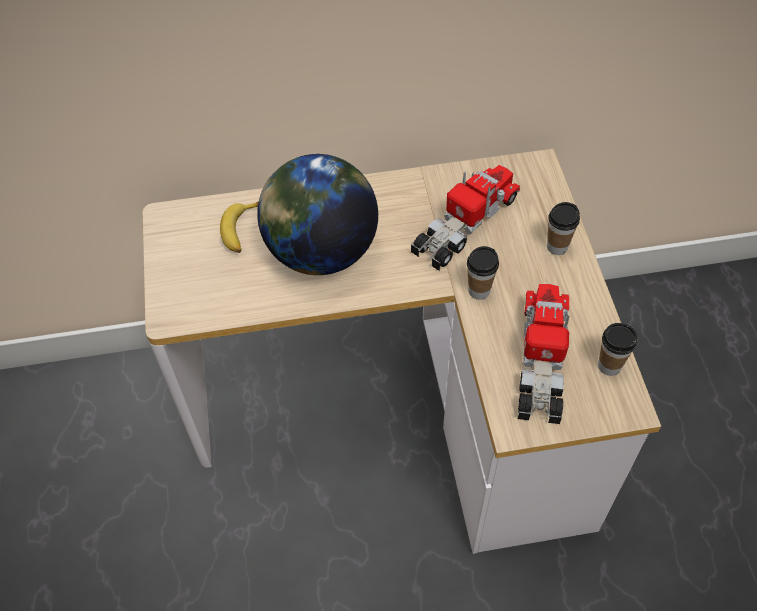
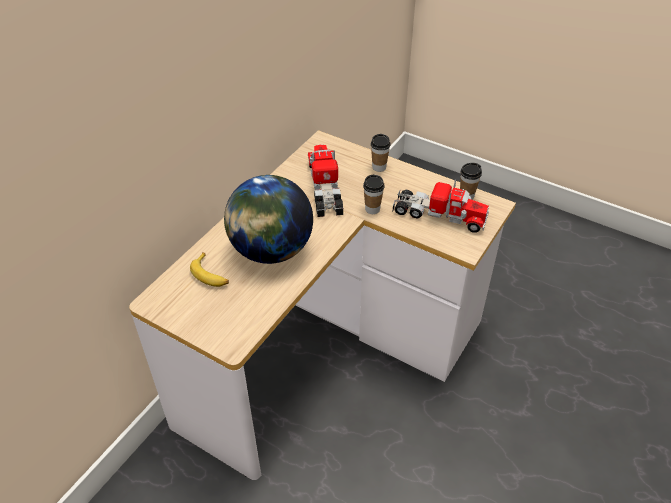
camera: 50 degrees left, 10 degrees down
(542, 360) = (439, 215): toy truck -> toy truck turned 150 degrees clockwise

